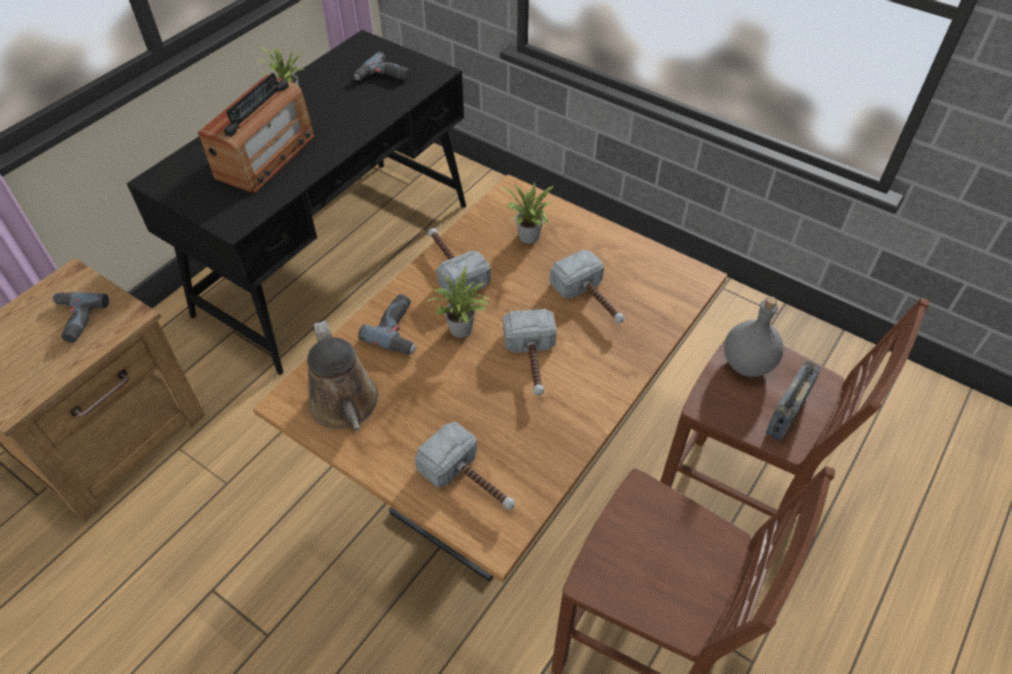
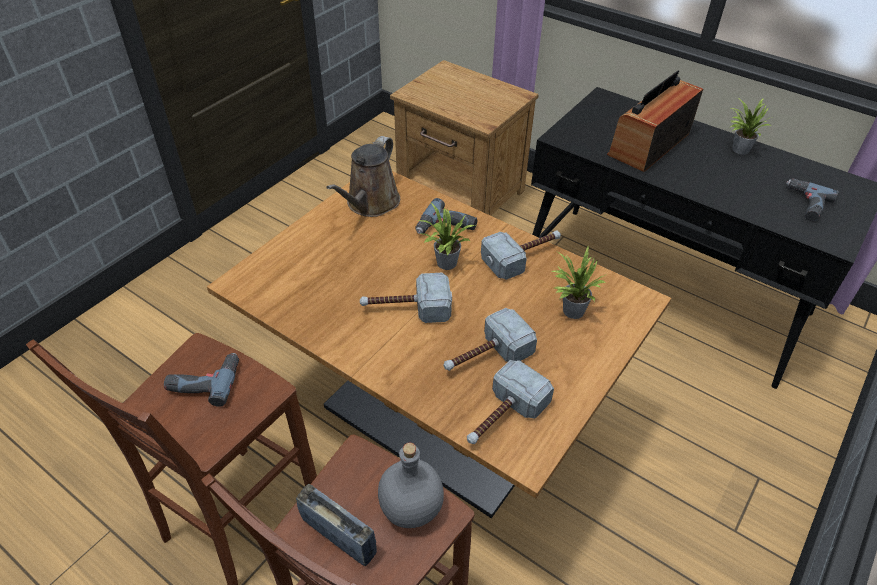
camera: 90 degrees right, 5 degrees down
(73, 320) = (479, 102): power drill -> power drill (204, 380)
(266, 156) = (649, 144): radio -> radio turned 105 degrees clockwise
(346, 406) = (370, 204): brown watering can -> brown watering can turned 45 degrees counterclockwise
(471, 481) = (290, 269): hammer -> hammer (502, 417)

